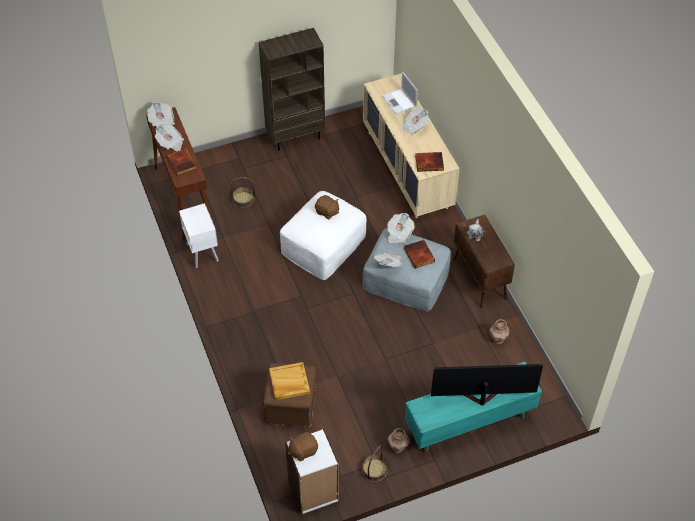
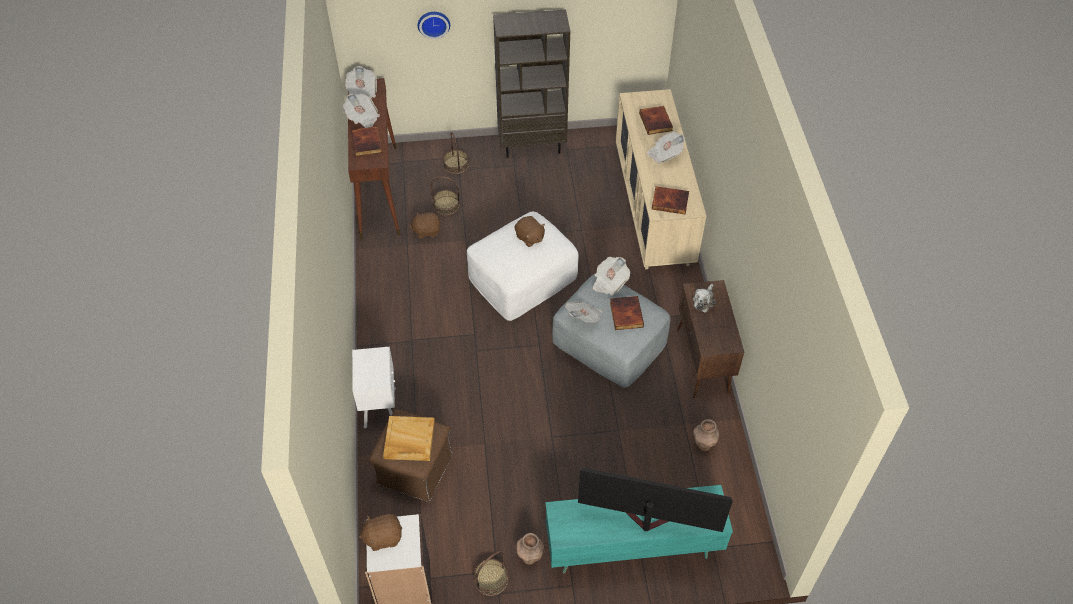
camera: 15 degrees right, 0 degrees up
(202, 252) = (377, 257): white nightstand -> white nightstand (381, 407)
(211, 57) = (433, 23): none -> wall clock
(235, 223) = (426, 231): none -> brown plush toy
(239, 165) = (456, 165): none -> basket
(399, 102) = (656, 122): laptop -> book

